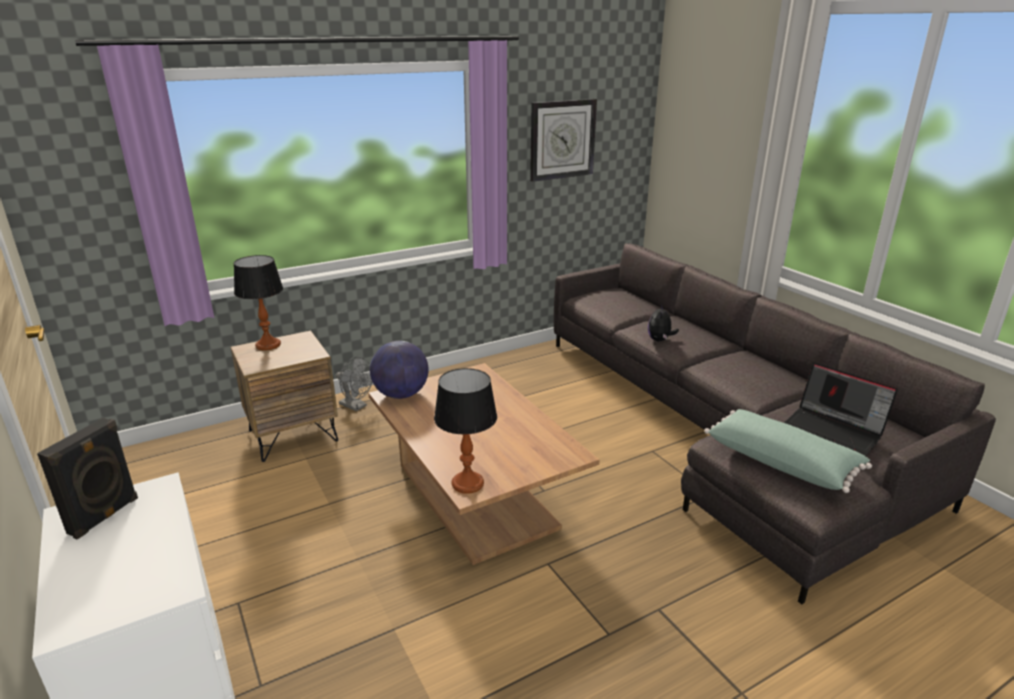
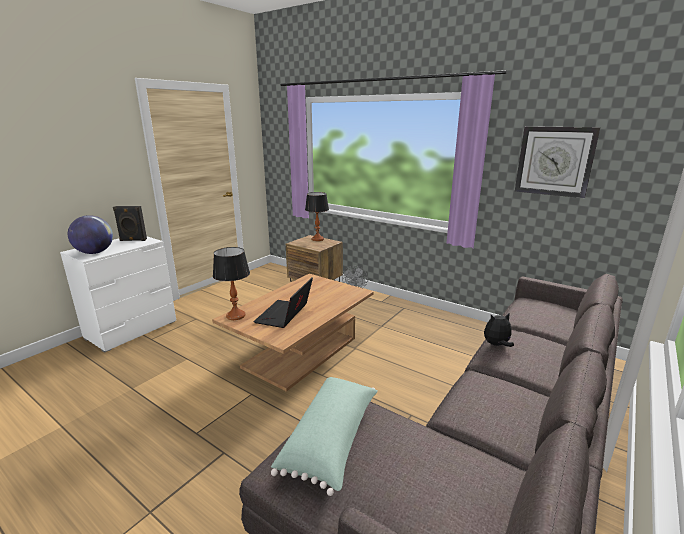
camera: 65 degrees right, 5 degrees down
(401, 394) = (313, 280): globe -> globe (95, 252)
(833, 432) = (414, 475): laptop -> laptop (285, 315)

